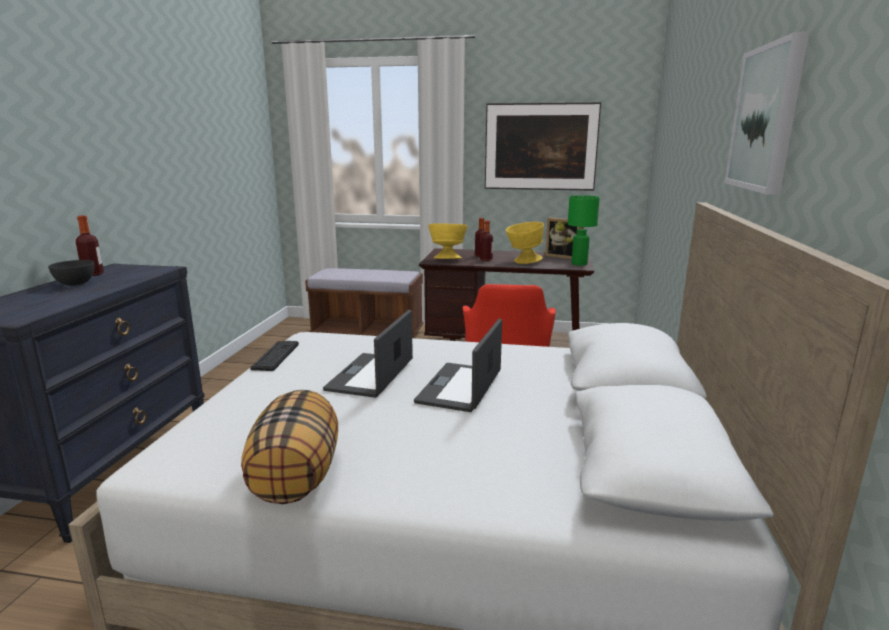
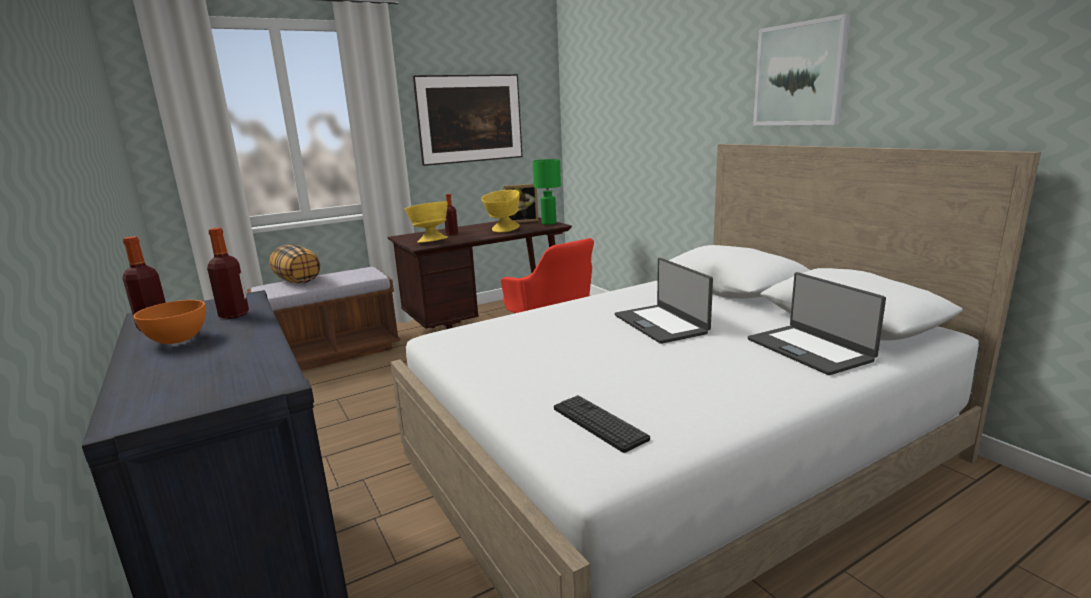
camera: 40 degrees left, 0 degrees up
(75, 284) = (178, 340): grey bowl -> orange bowl
(276, 356) = (455, 360): keyboard -> keyboard (599, 423)
(296, 477) = (718, 415): pillow -> pillow (298, 281)
(372, 375) = (580, 341): laptop -> laptop (810, 349)
(486, 259) = (466, 235): bottle -> bottle (234, 315)

